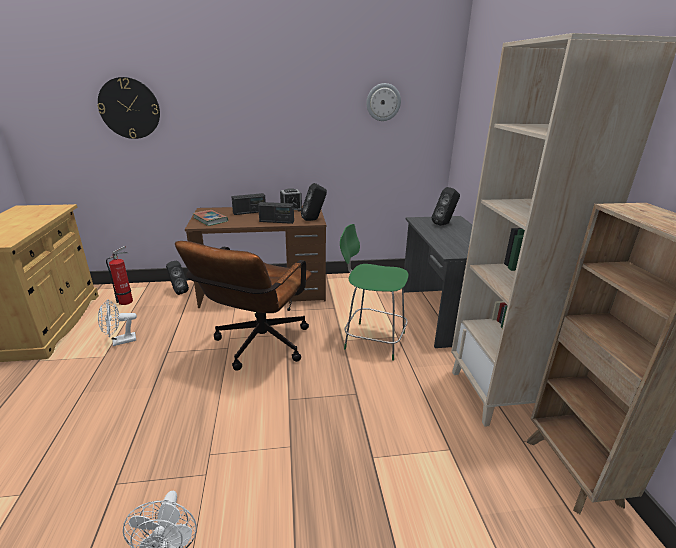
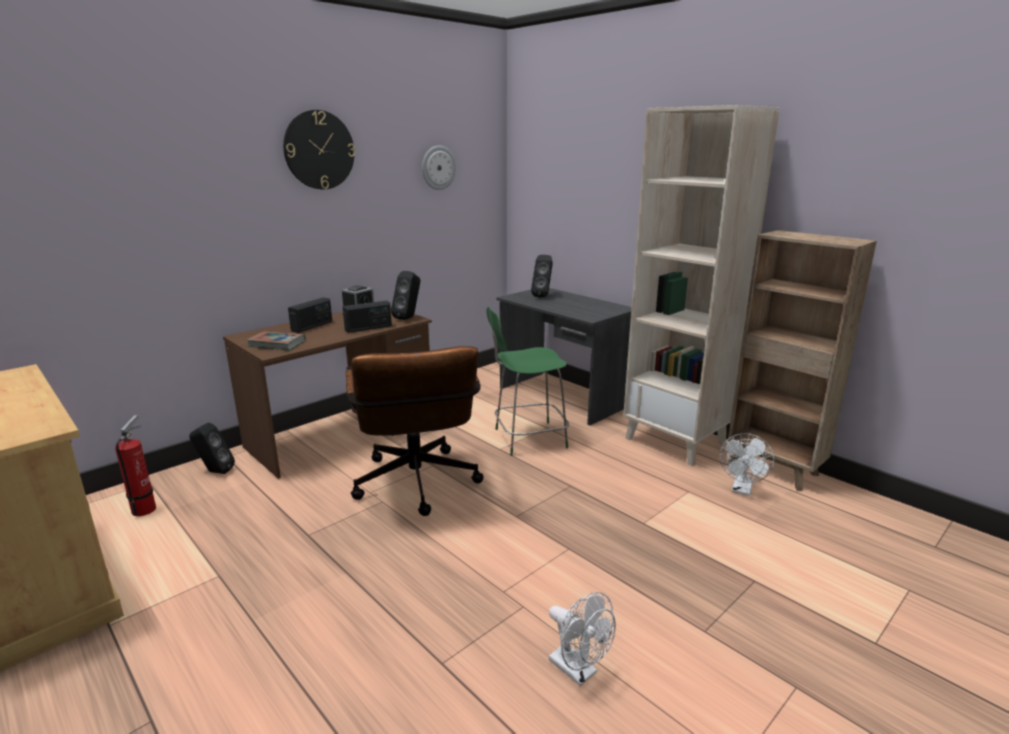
camera: 35 degrees left, 5 degrees down
(120, 341) = (217, 552): white fan -> white fan (742, 490)
(129, 108) = (106, 196): wall clock -> wall clock (319, 150)

